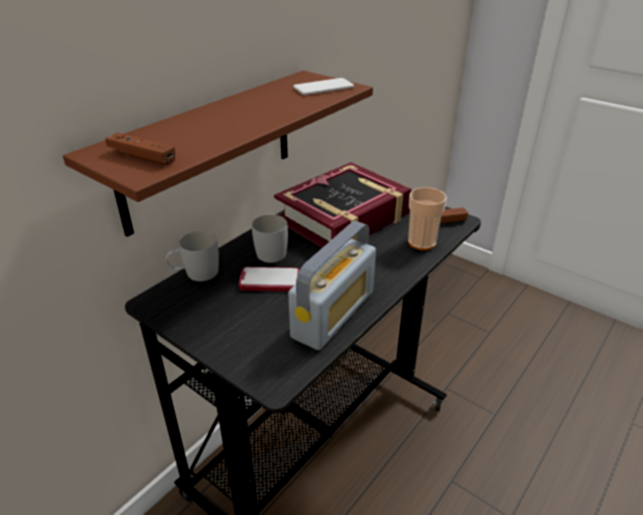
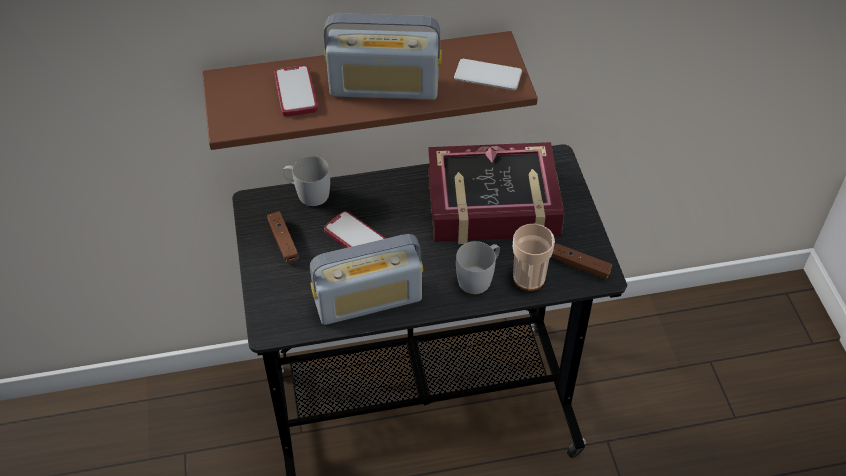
camera: 40 degrees right, 15 degrees up
(142, 157) = (246, 104): brown game controller -> brown game controller (283, 241)
(183, 137) = (296, 92): none -> phone
(256, 113) = (384, 87): none -> radio
(272, 251) = (389, 205): white mug -> white mug (479, 277)

